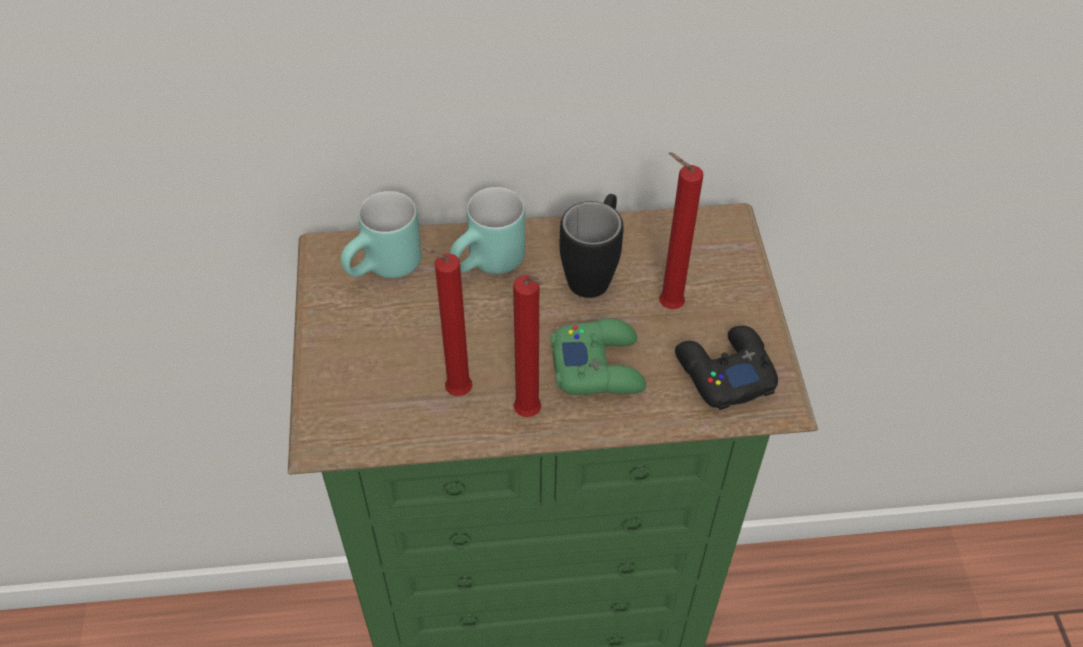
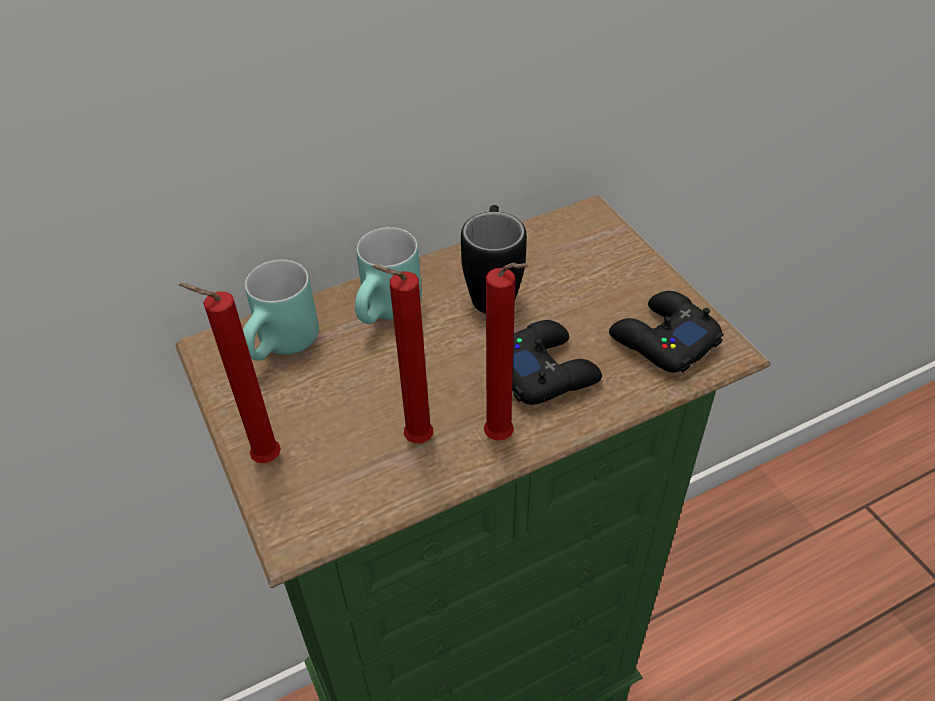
camera: 20 degrees left, 5 degrees down
(598, 366) = (544, 371): green game controller -> black game controller
(666, 305) = (577, 298): red candle -> red candle (262, 459)

